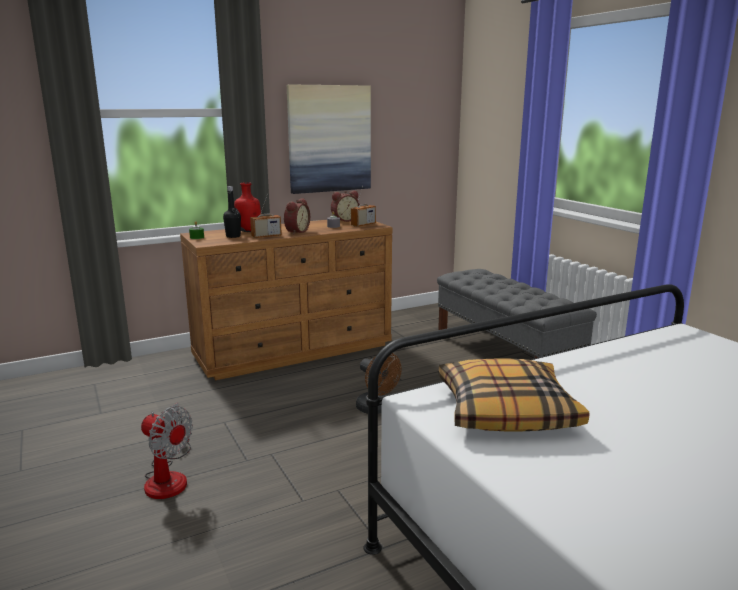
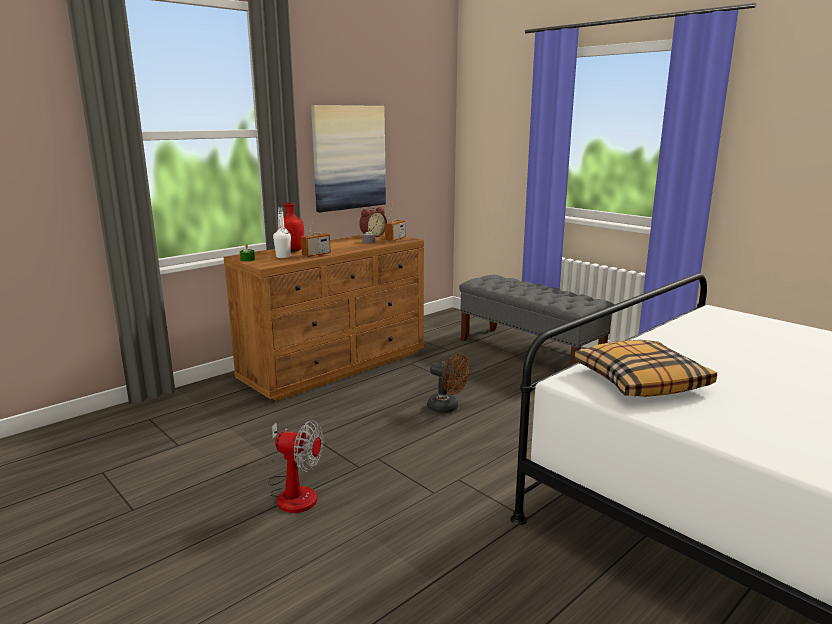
camera: 15 degrees left, 0 degrees up
(233, 236) = (283, 256): black bottle -> white bottle
(296, 232) = (339, 249): alarm clock -> none

